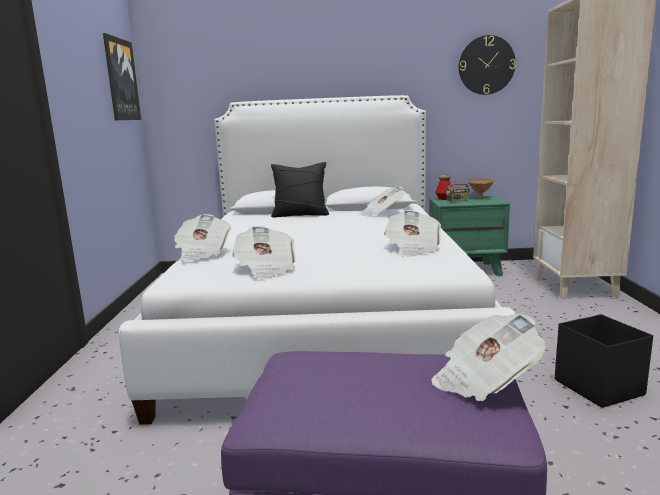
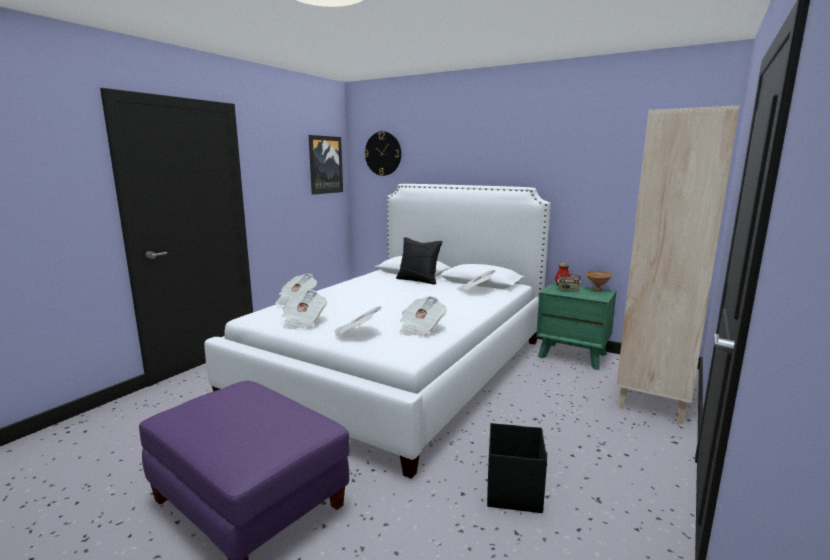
camera: 30 degrees right, 0 degrees up
(484, 380) = (288, 437): newspaper -> newspaper (356, 334)
(486, 65) = (619, 163): wall clock -> wall clock (383, 153)

